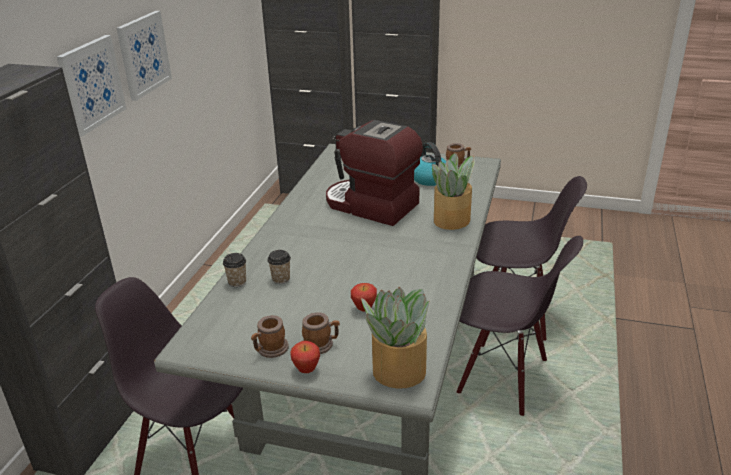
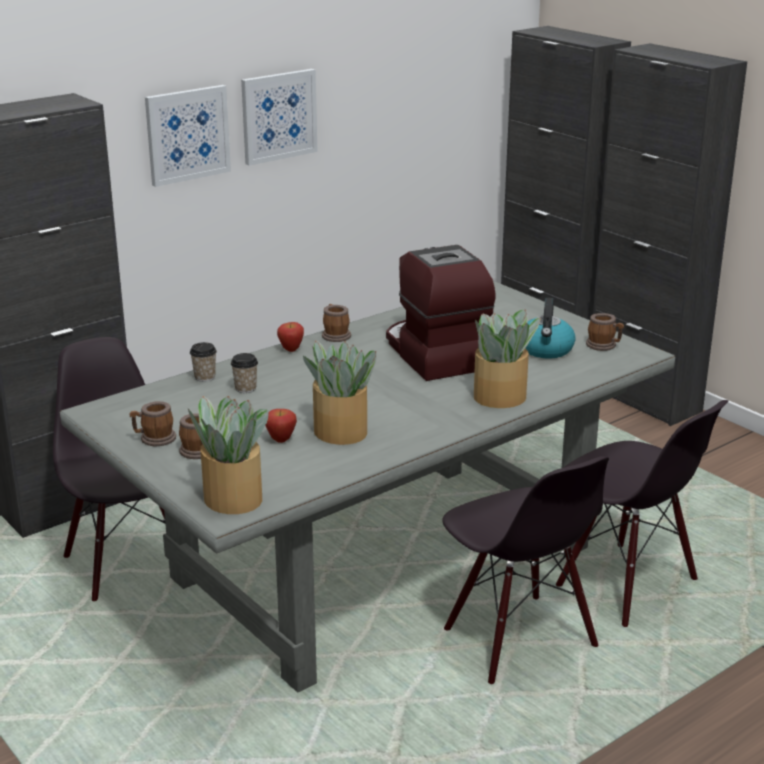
camera: 35 degrees right, 5 degrees down
(286, 214) = (335, 335): none -> mug
(306, 370) = (160, 465): apple -> apple (291, 350)
(395, 285) = (341, 432): none -> potted plant

